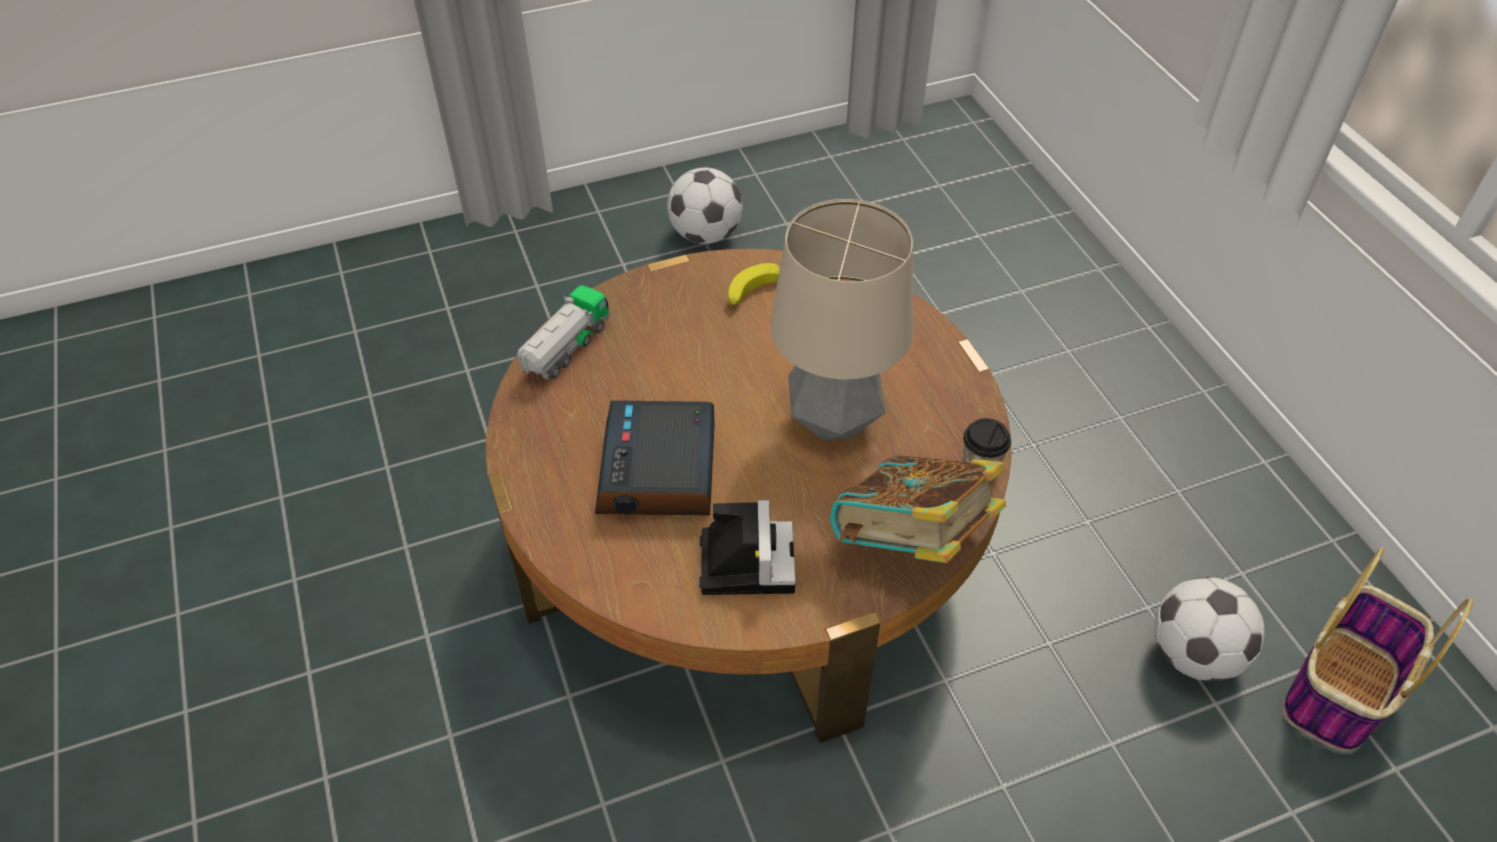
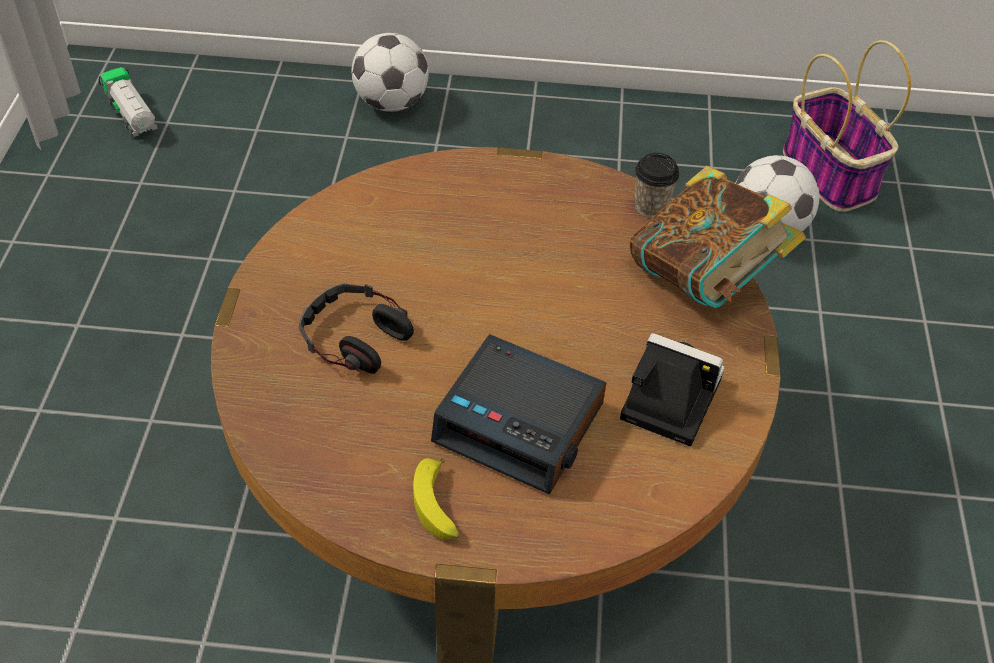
camera: 65 degrees left, 0 degrees up
(566, 349) = (292, 440): toy truck -> toy truck (132, 116)
(683, 340) = (355, 337): none -> headphones
(705, 234) = (64, 319): football -> football (392, 103)
(753, 293) = (329, 259): banana -> banana (438, 507)
(834, 422) = (539, 272): table lamp -> none

